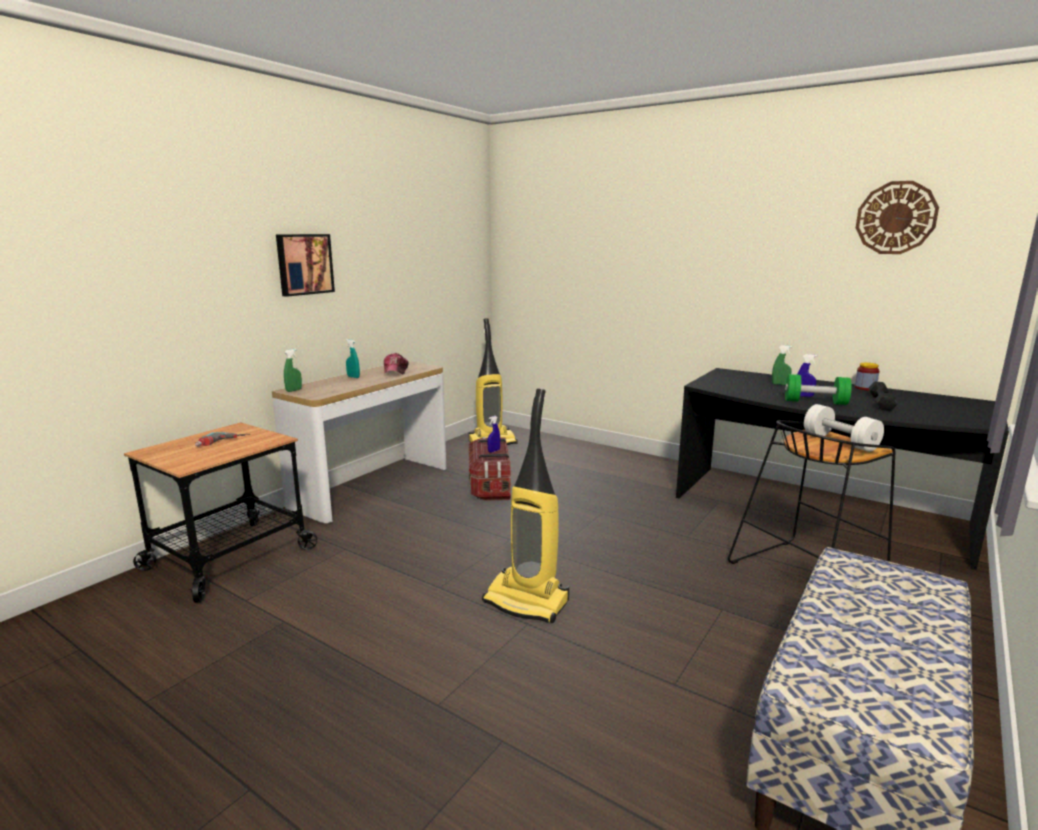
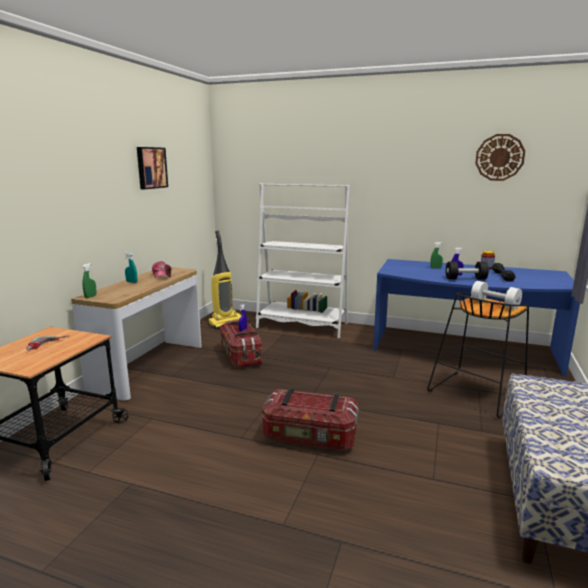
camera: 15 degrees left, 0 degrees up
(304, 264) = (89, 194): picture -> picture (151, 168)
(527, 601) = (310, 438): vacuum cleaner -> storage box
(591, 454) = (302, 326): none -> white bookcase
(815, 402) = (465, 279): green dumbbell -> black dumbbell
(816, 513) = (463, 351): black desk -> blue desk

